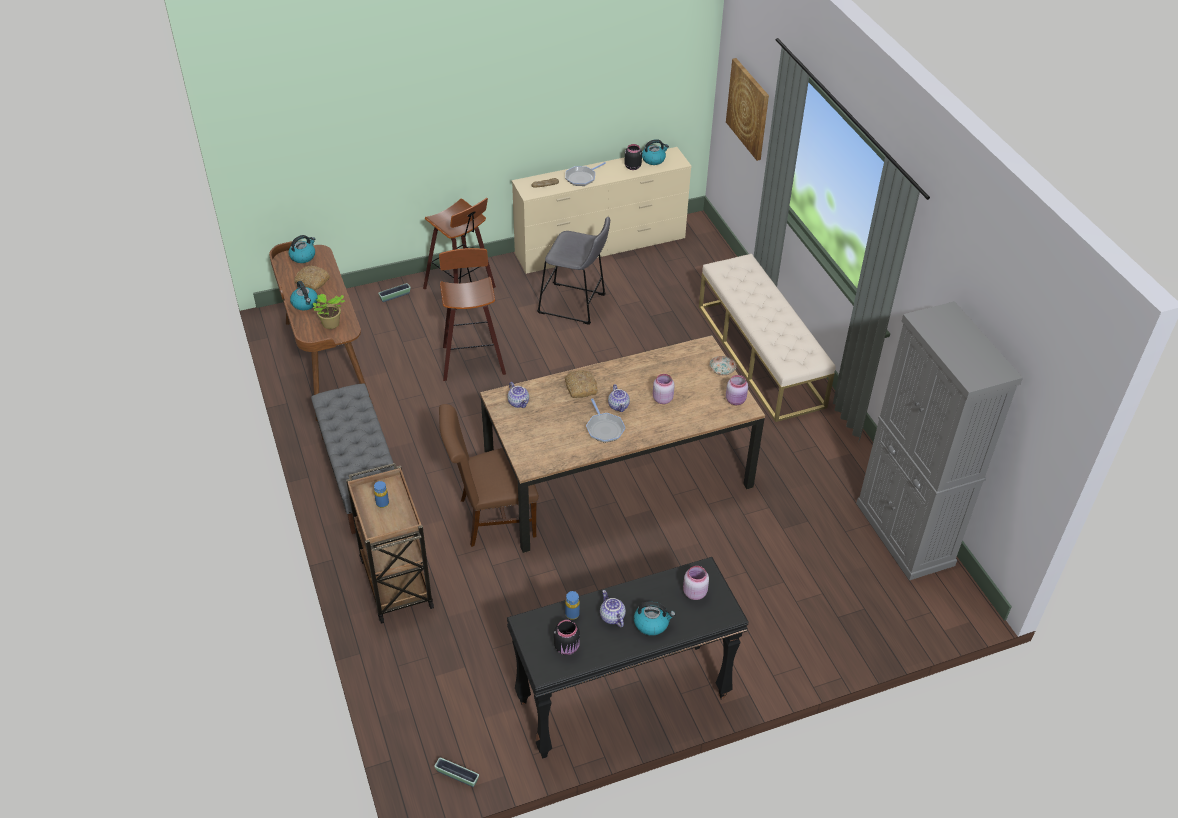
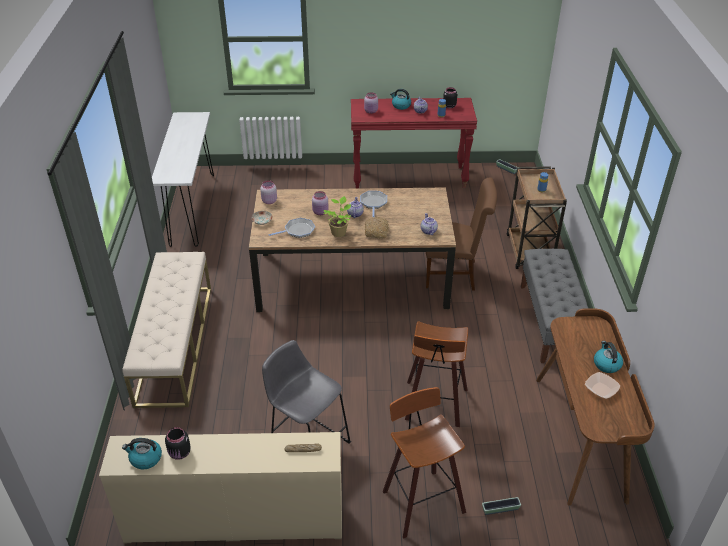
camera: 160 degrees left, 5 degrees down
(303, 256) = (613, 427): kettle -> none
(312, 281) = (601, 389): bread -> bowl
(330, 324) = (579, 335): potted plant -> potted plant (339, 232)
(582, 178) = (252, 450): frying pan -> frying pan (298, 231)
(622, 701) = (409, 177): black console table -> red console table
(748, 109) = (46, 334): picture -> none
(904, 534) = (192, 209): grey cabinet -> white console table

